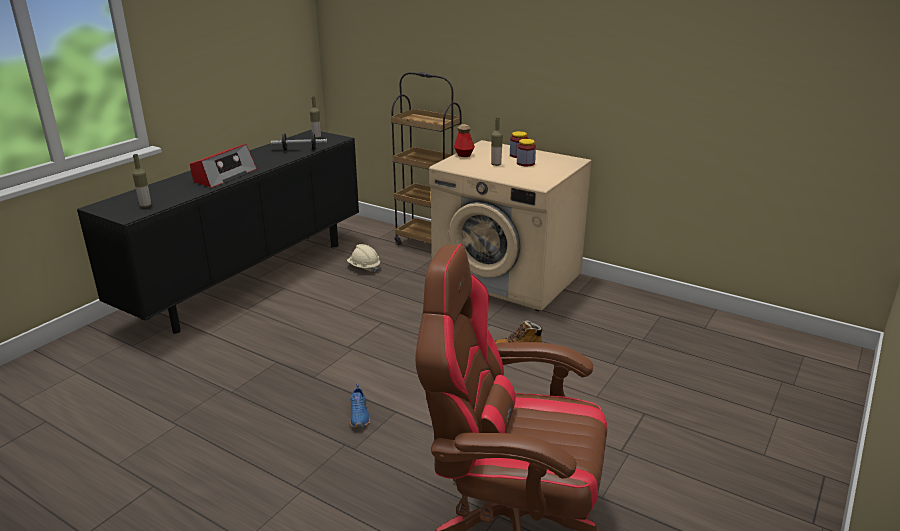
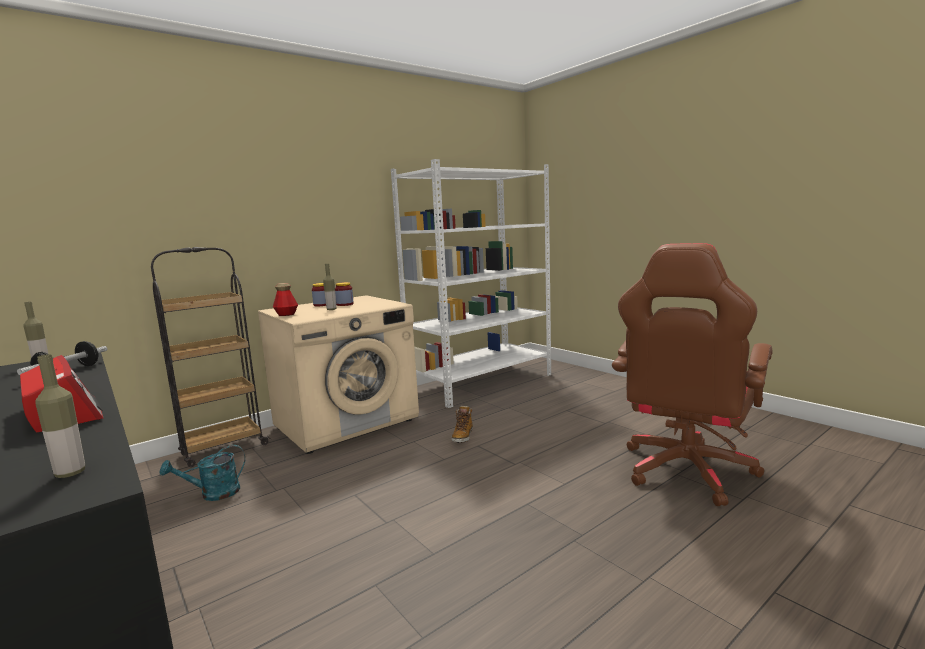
camera: 70 degrees left, 15 degrees down
(360, 416) = (526, 526): blue shoe -> none
(364, 267) = (213, 494): beige hard hat -> turquoise watering can
(694, 330) = (481, 382): none -> white bookcase

